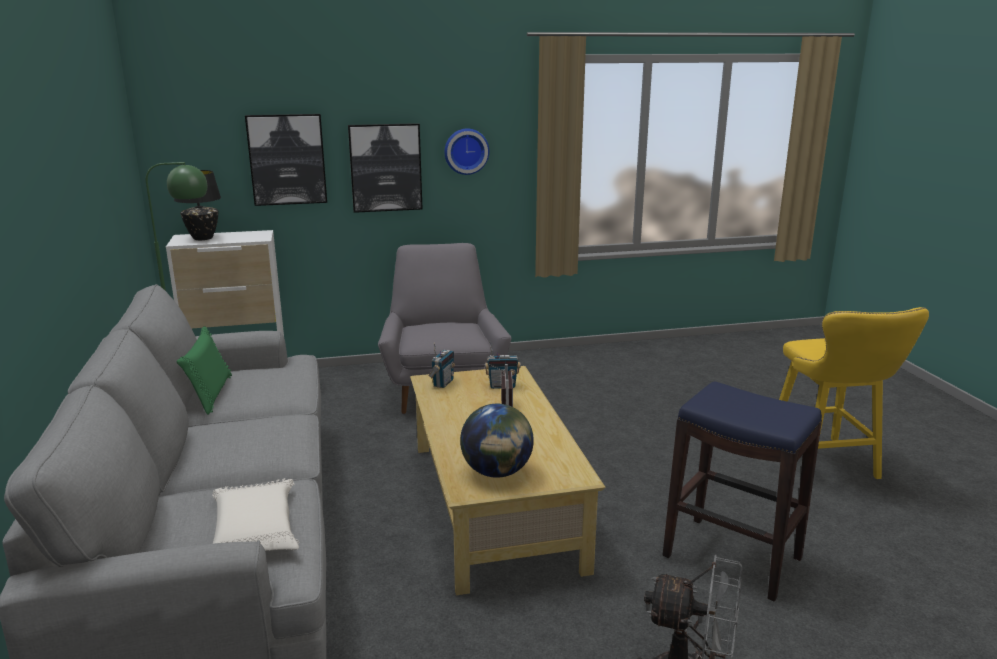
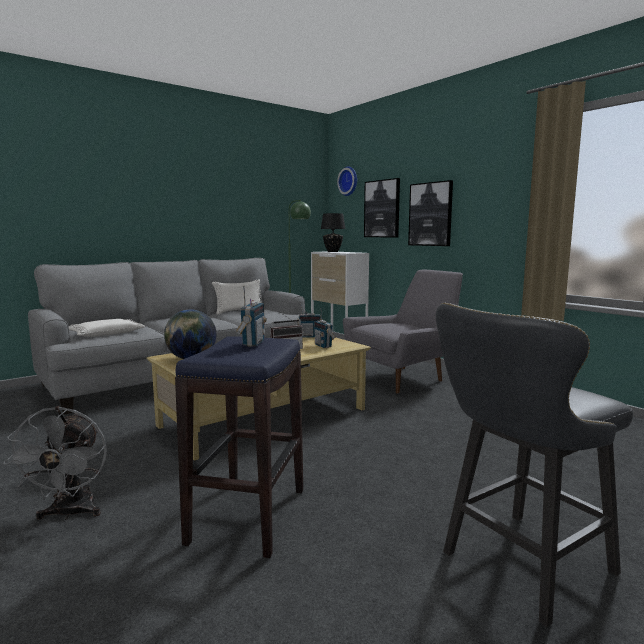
camera: 65 degrees right, 10 degrees down
(210, 394) = (239, 311): green pillow -> white pillow
(466, 151) = (483, 201): wall clock -> wall clock (349, 181)
(732, 400) = (252, 343): none -> radio
(828, 467) = (516, 569): yellow stool -> grey stool

